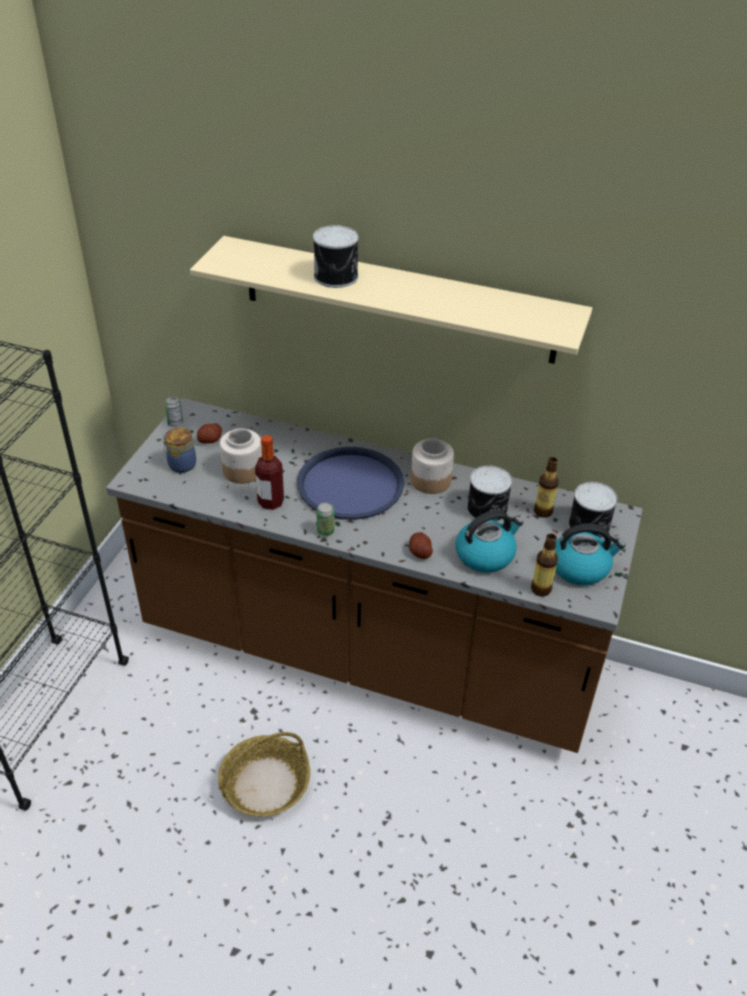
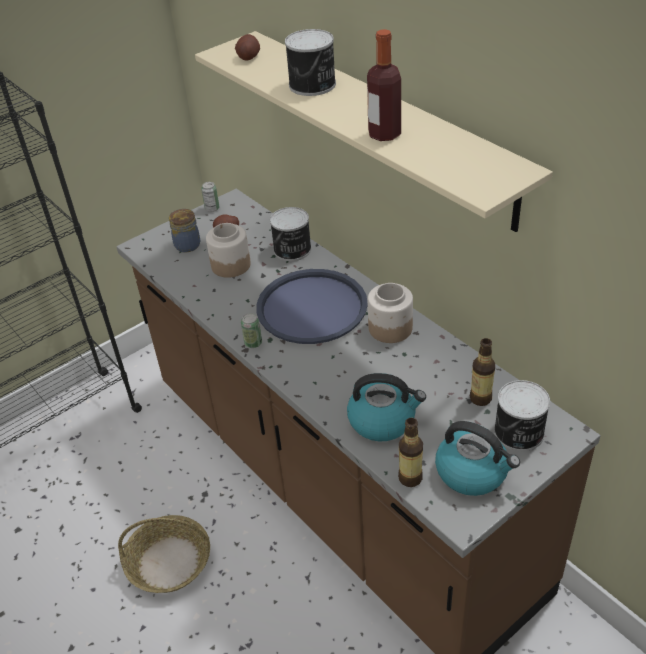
camera: 35 degrees right, 0 degrees up
(271, 502) = (230, 300): bottle -> bottle (384, 134)
(420, 552) = (321, 394): potato -> potato (248, 57)
(487, 510) = (422, 377): can -> can (292, 250)

